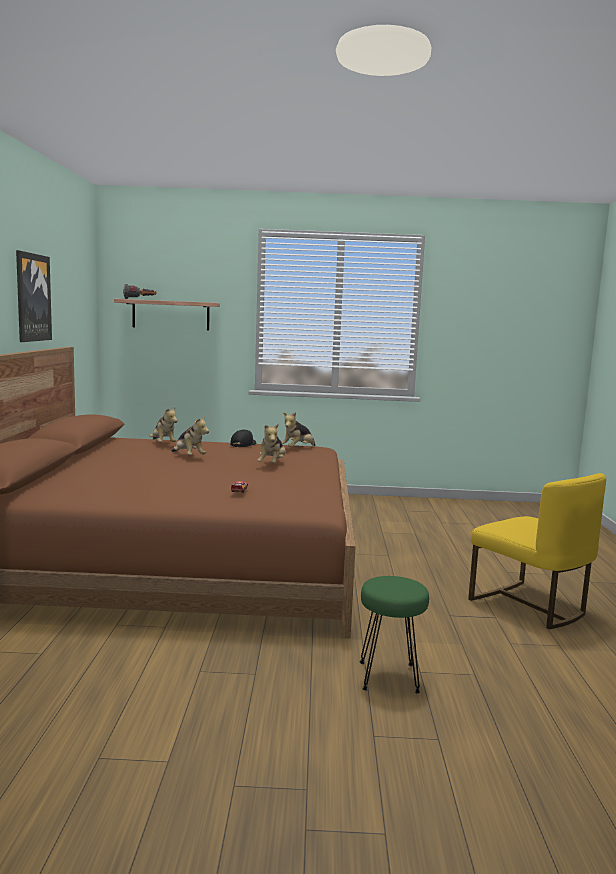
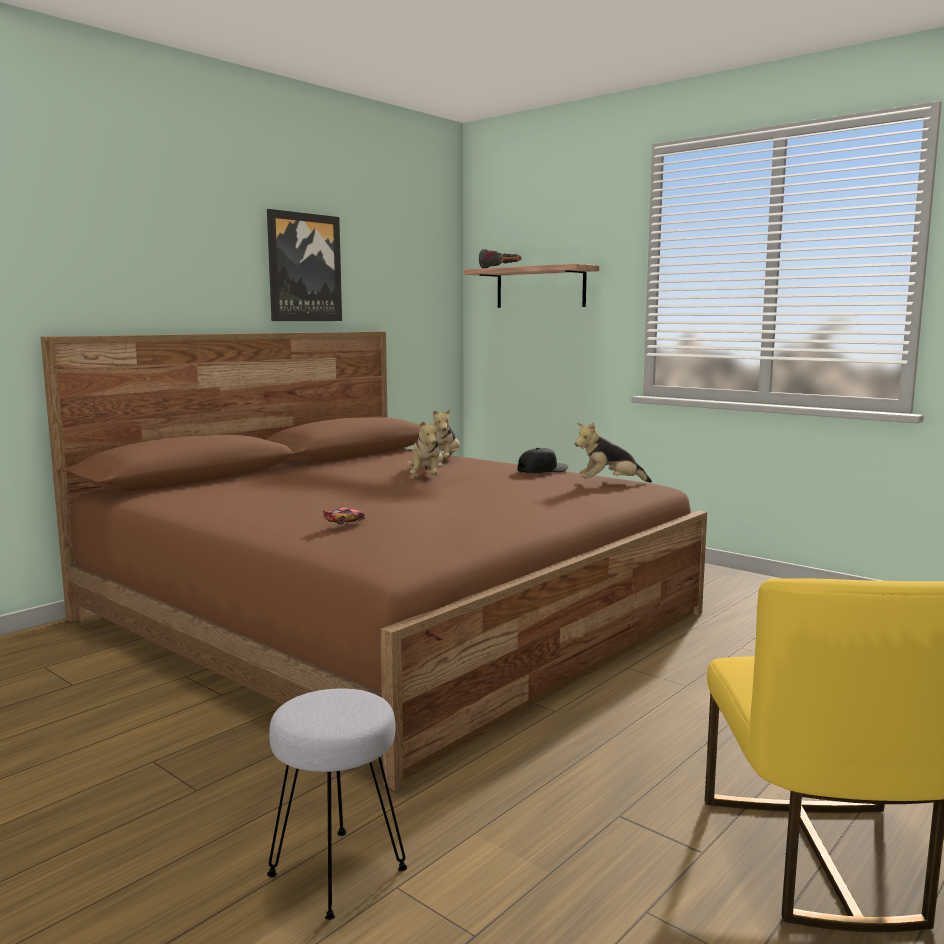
camera: 40 degrees right, 0 degrees up
(272, 464) = (504, 498): plush toy -> none
(389, 677) = (338, 873): green stool -> grey stool

